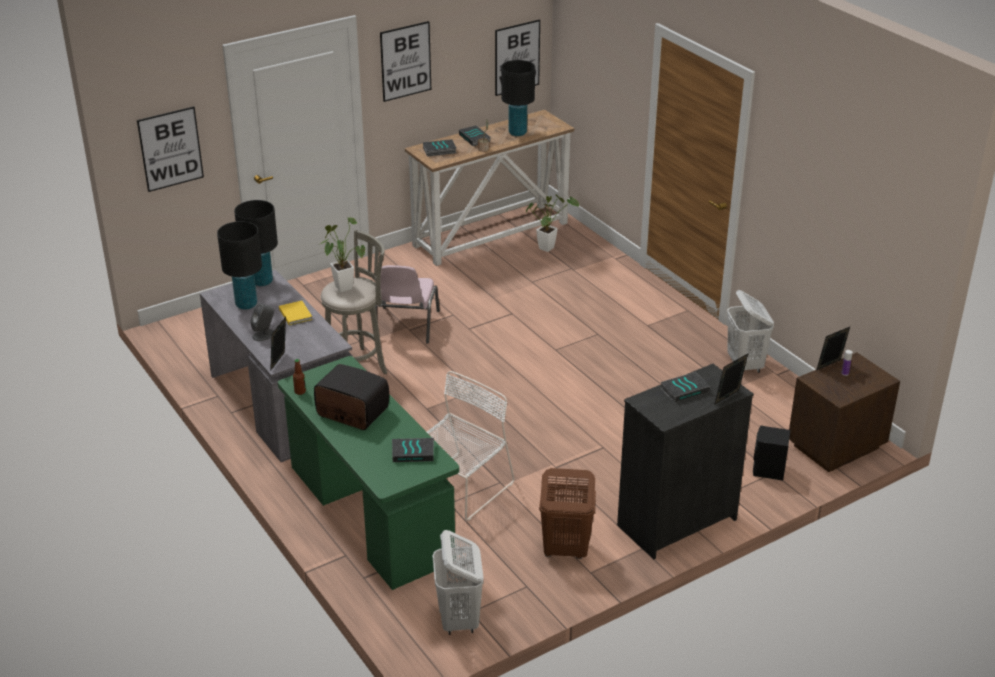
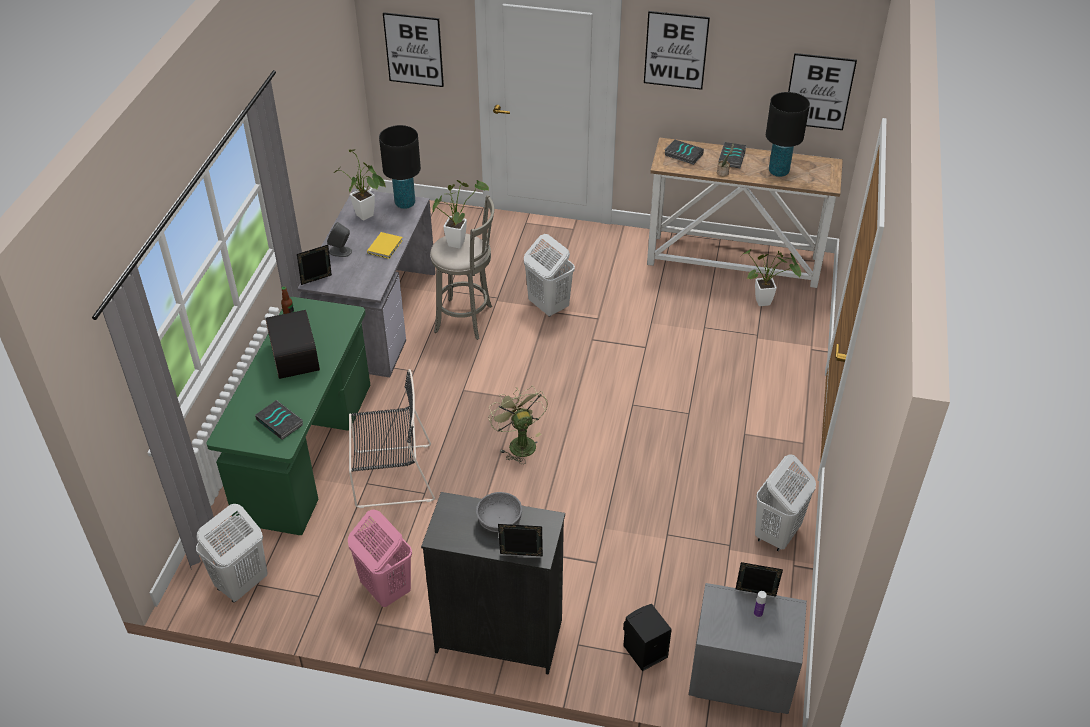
camera: 45 degrees right, 10 degrees up
(246, 304) = (367, 217): black table lamp -> potted plant
(405, 326) = (548, 306): pink chair -> white laundry basket
(459, 488) = (390, 476): white chair -> black chair
(517, 414) = (519, 443): none -> green fan
(565, 550) = (385, 589): brown laundry basket -> pink laundry basket
(684, 389) = (500, 520): book -> grey bowl
(834, 447) = (738, 677): brown nightstand -> grey nightstand

